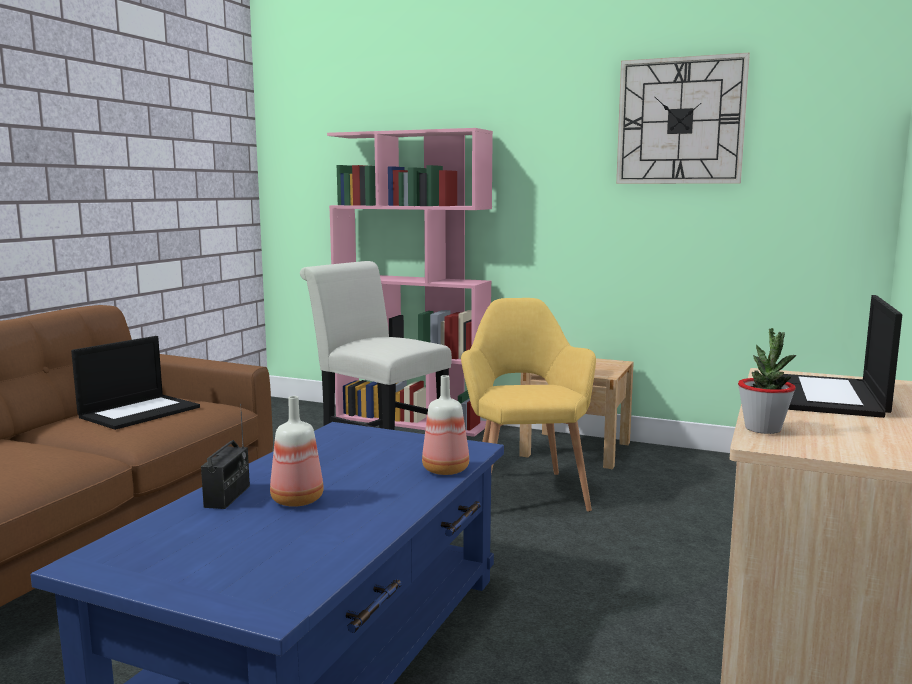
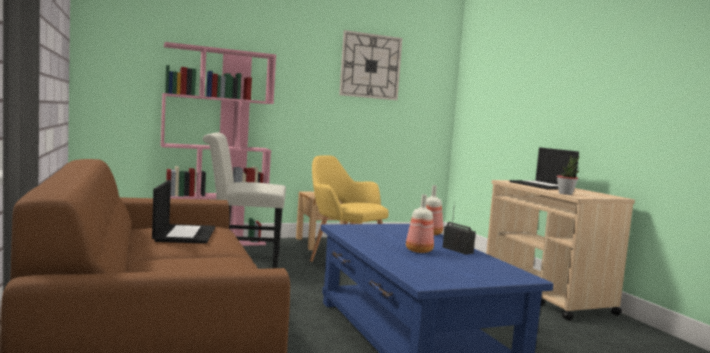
camera: 45 degrees left, 5 degrees down
(227, 496) = (389, 254): radio -> radio (457, 250)

